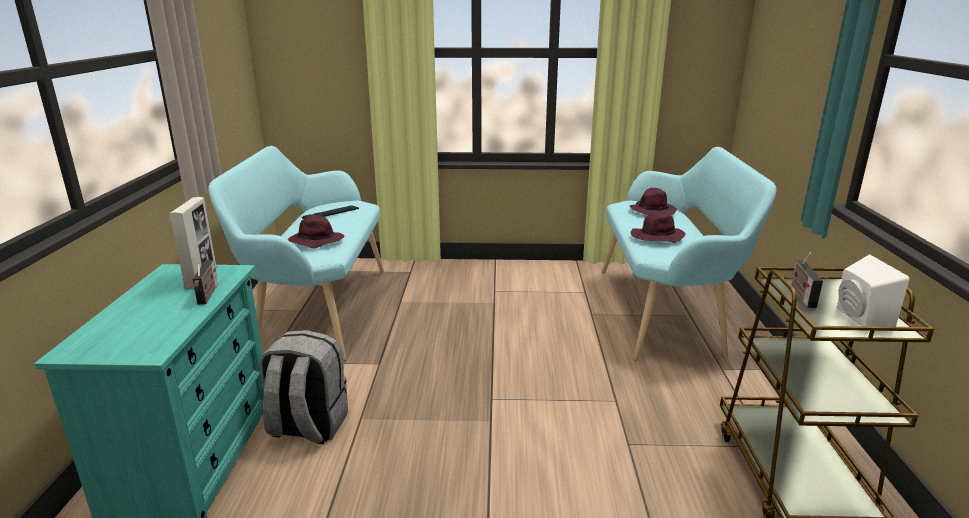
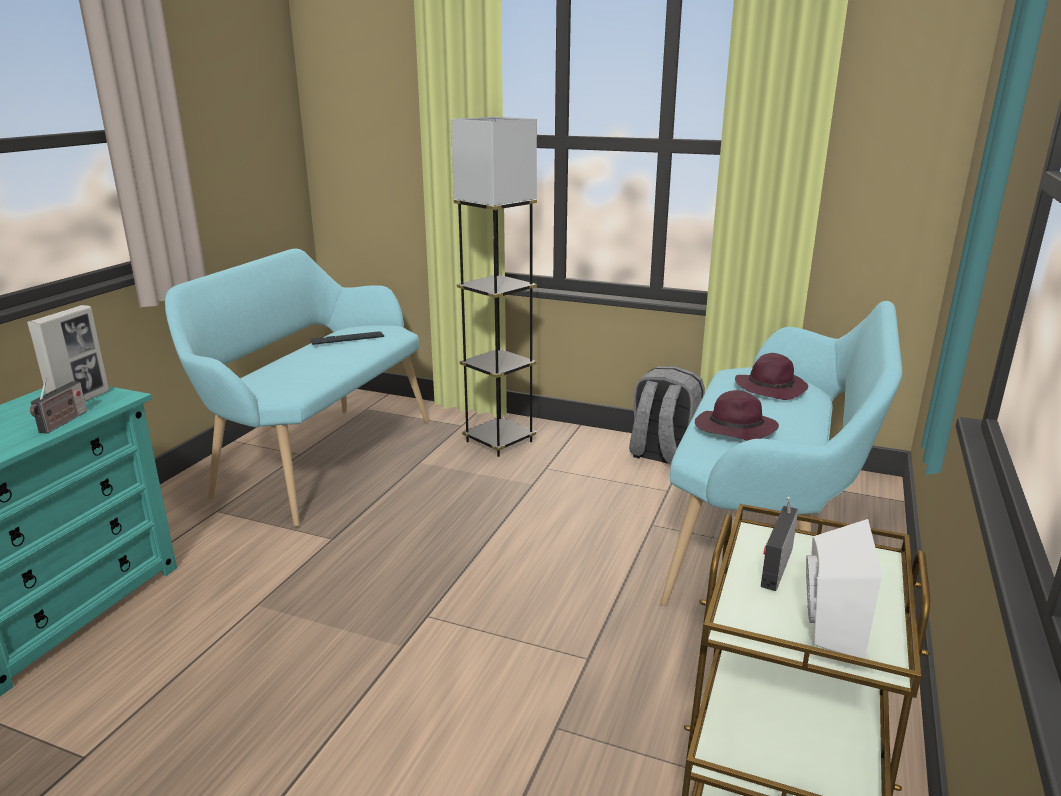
camera: 20 degrees right, 0 degrees up
(307, 426) = (194, 601): grey backpack -> grey backpack (662, 455)
(315, 241) = (293, 372): purple hat -> none
(447, 278) = (499, 441): none -> grey floor lamp

